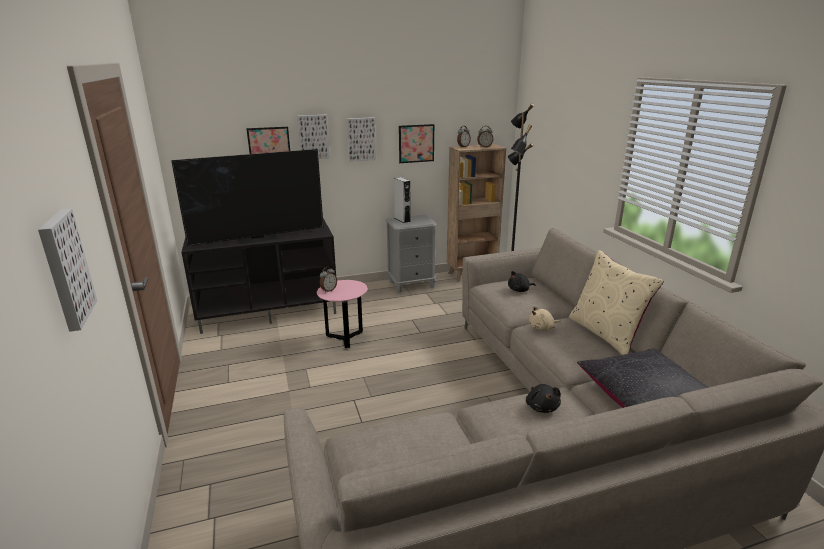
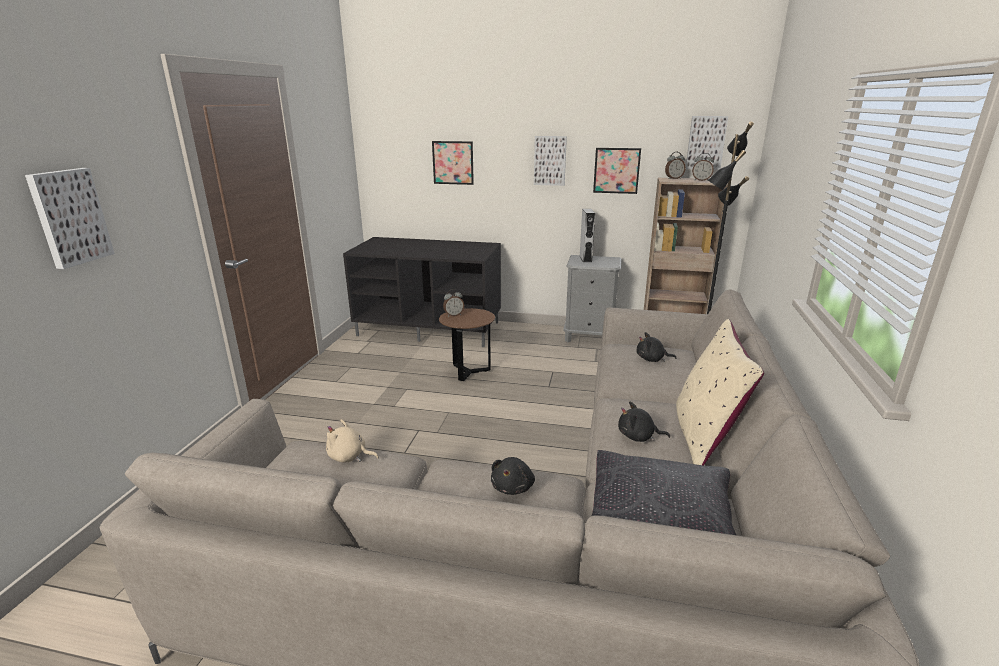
camera: 30 degrees right, 0 degrees up
(258, 238) = (417, 252): television -> none
(313, 137) = (498, 154): picture -> picture (706, 142)
(345, 338) = (468, 372): pink side table -> brown side table
(542, 328) = (627, 406): beige plush toy -> beige plush toy (349, 457)
(572, 346) = (638, 437): none -> black plush toy

